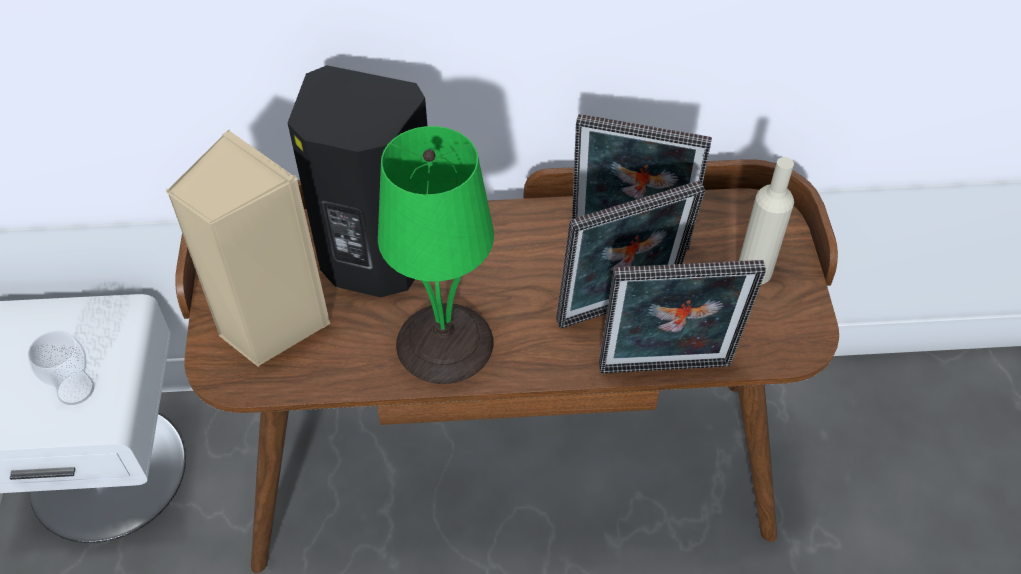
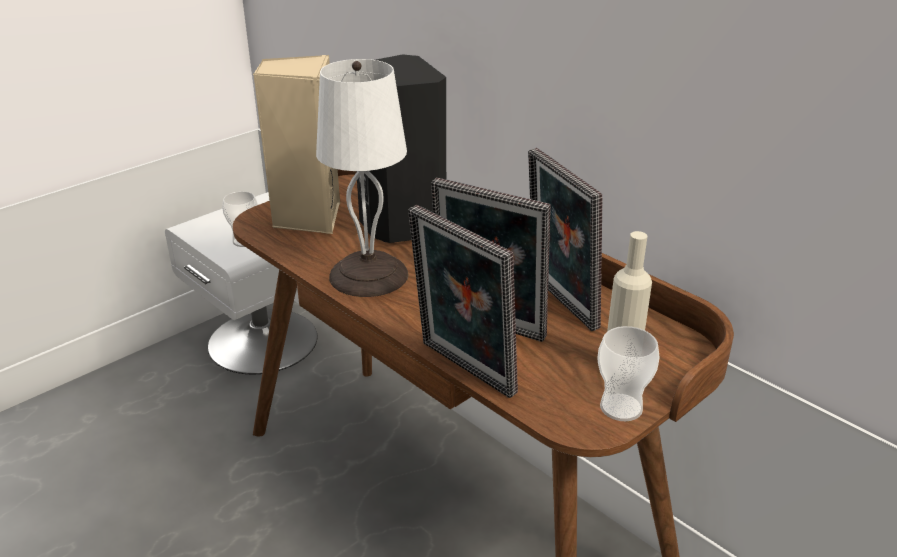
camera: 50 degrees right, 20 degrees down
(442, 342) = (368, 274): green table lamp -> white table lamp
(799, 305) = (621, 407): none -> cup

